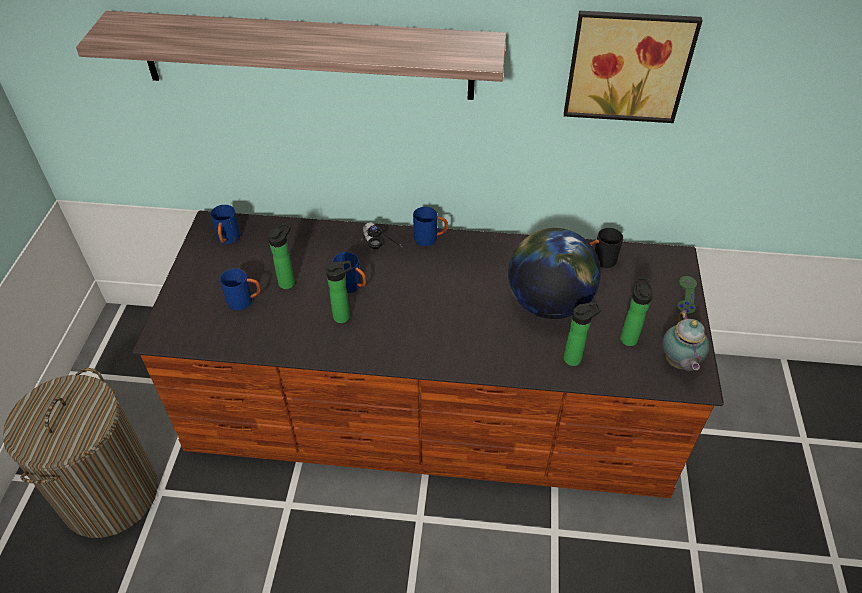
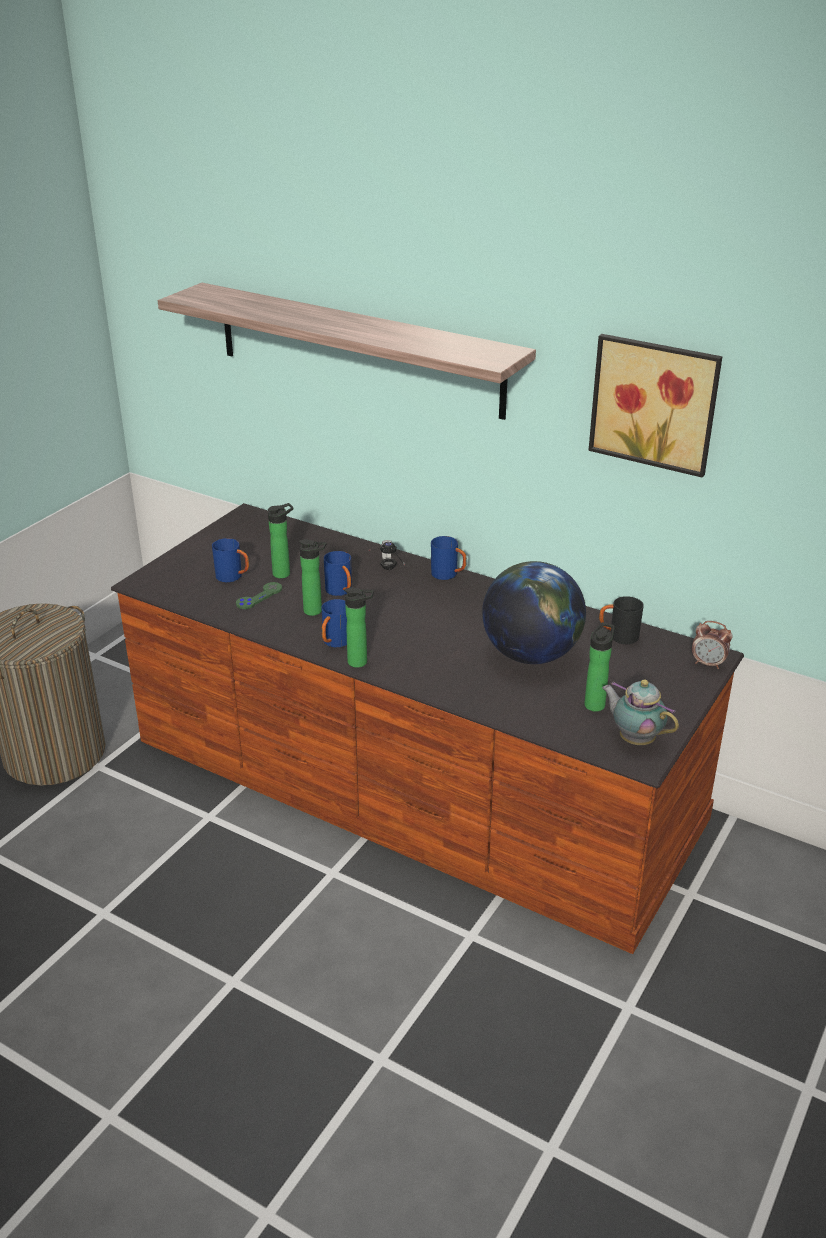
camera: 25 degrees right, 15 degrees down
(228, 240) = (252, 530): blue mug -> blue mug (334, 643)
(575, 358) = (522, 703): bottle -> bottle (360, 662)
(678, 363) = (634, 739): teapot -> teapot turned 105 degrees clockwise
(679, 266) = (708, 664): none -> alarm clock
(686, 296) = (694, 689): green game controller -> green game controller (259, 597)

